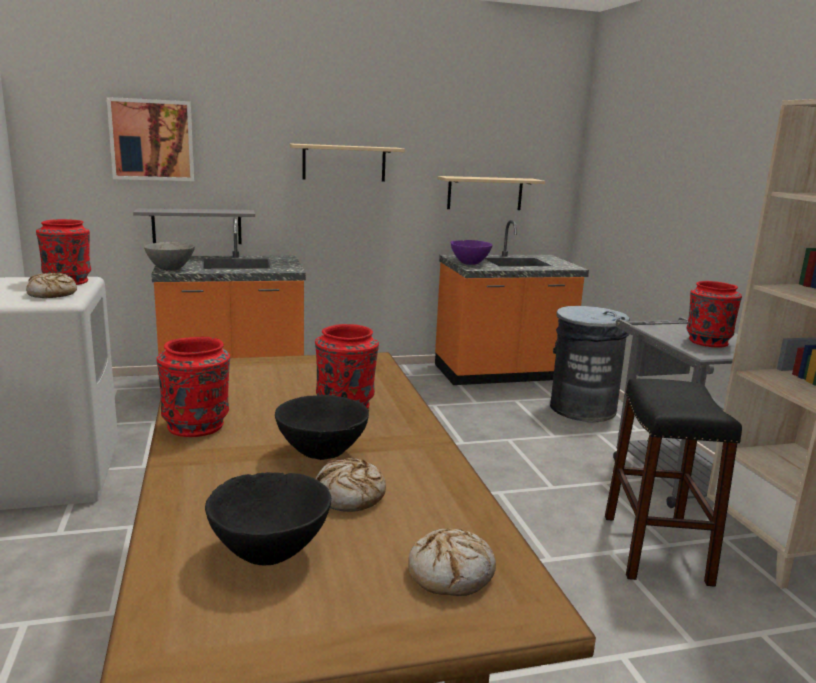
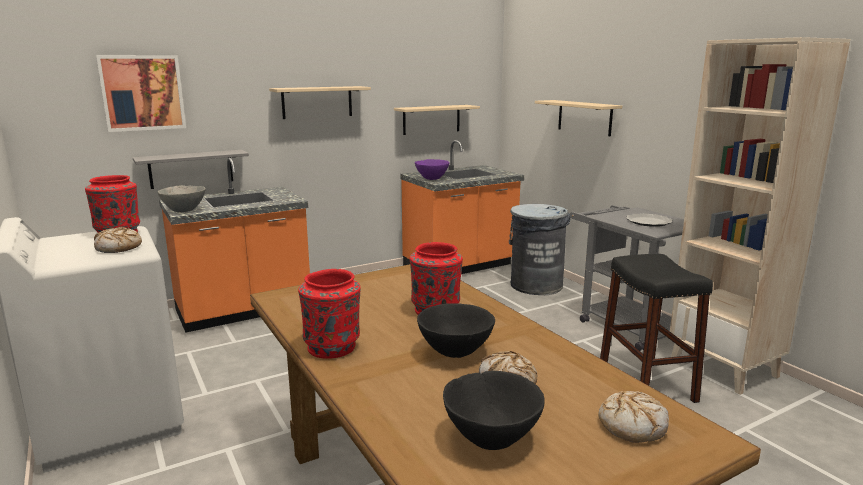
camera: 15 degrees left, 0 degrees up
(665, 202) = (584, 117): none -> beige shelf
(707, 341) = (648, 222): red vase -> plate

